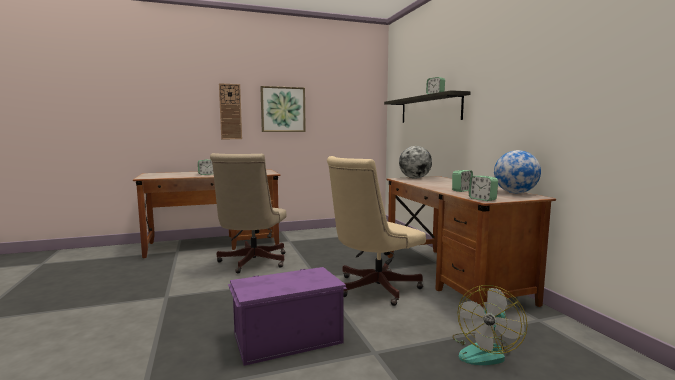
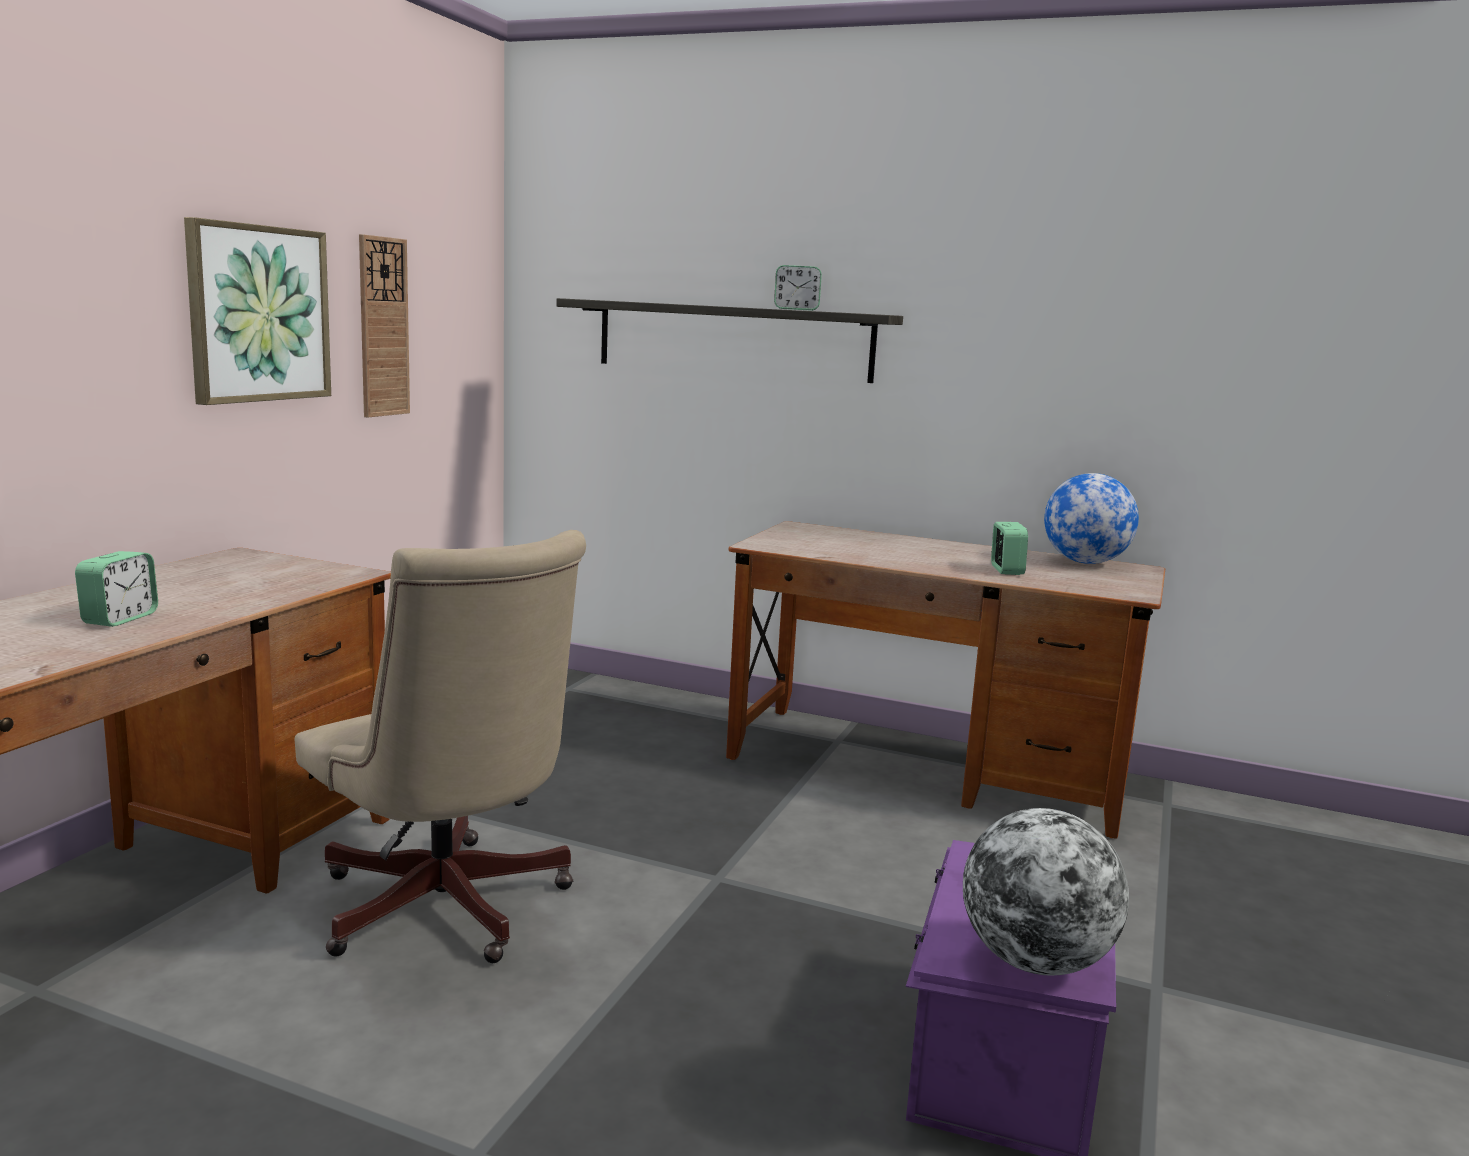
camera: 50 degrees left, 5 degrees up
(230, 111) = (82, 324): wall clock -> wall clock (383, 327)
(372, 289) = (872, 854): beige office chair -> none
(414, 178) = (782, 538): globe -> globe (1035, 962)
(482, 199) = (1121, 593): alarm clock -> none
(484, 351) = (1231, 894): fan -> none

